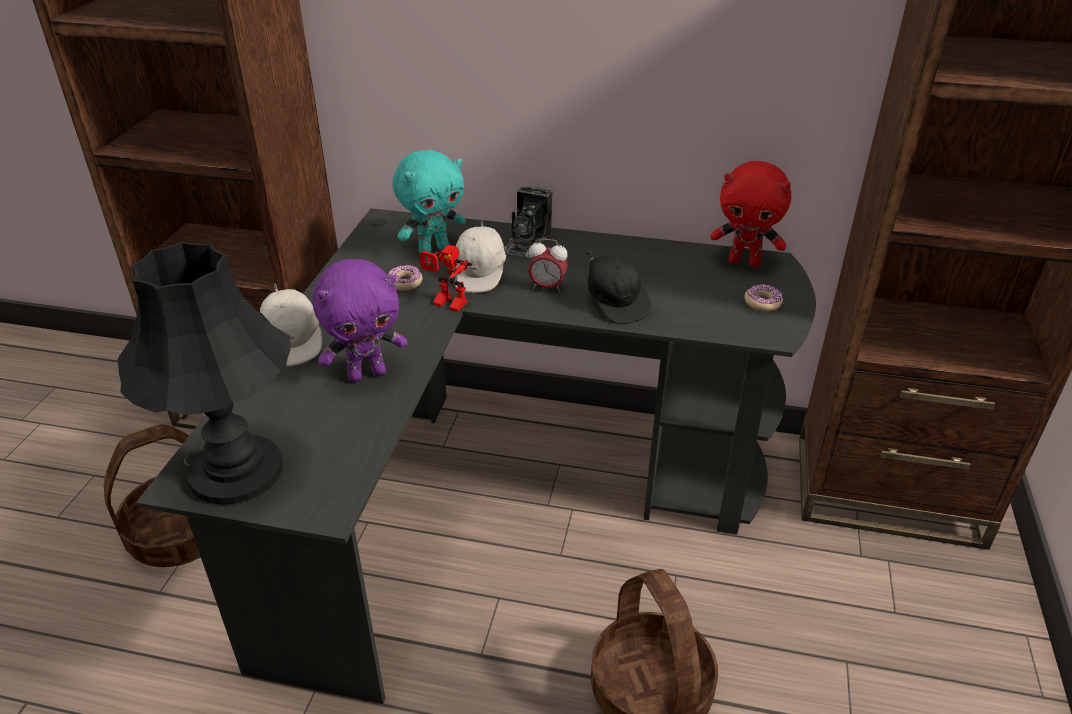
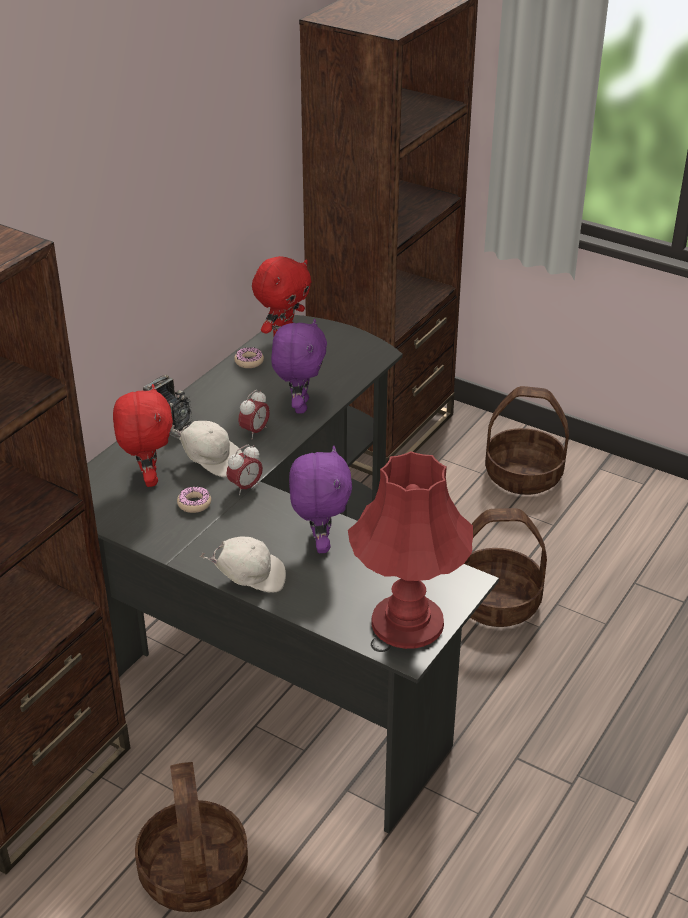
camera: 70 degrees left, 0 degrees up
(237, 470) = (407, 622): black table lamp -> red table lamp
(433, 249) = (148, 478): turquoise plush toy -> red plush toy
(446, 304) = (245, 487): toy robot -> alarm clock
(616, 303) = (299, 406): black cap -> purple plush toy
(762, 303) = (340, 345): donut -> donut (249, 361)
(932, 662) = (524, 475): none -> basket

